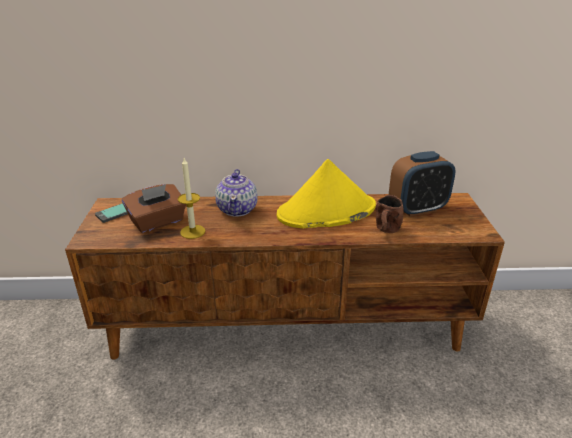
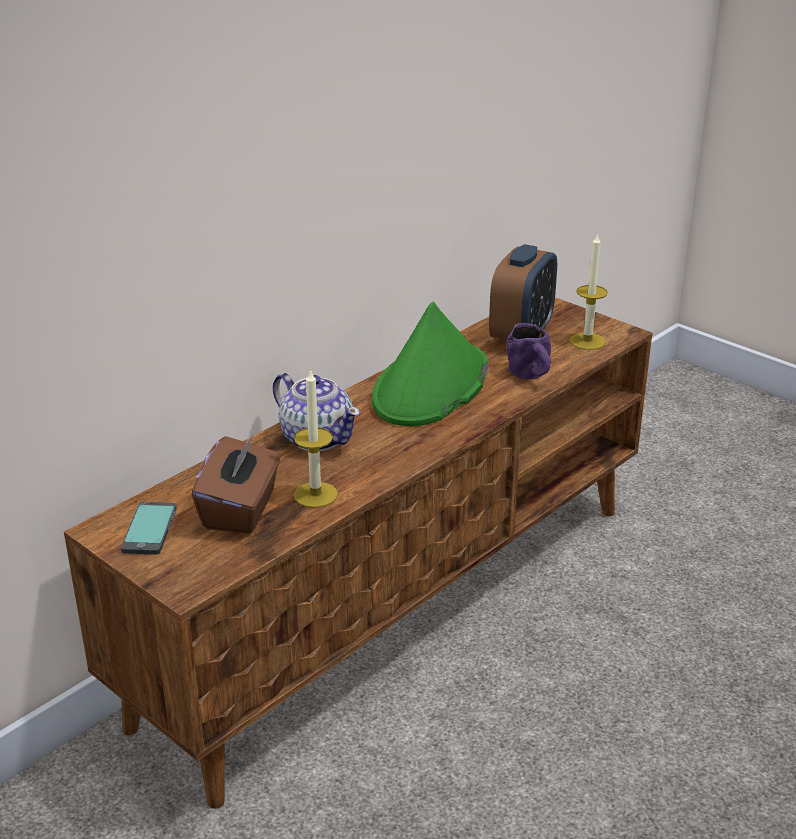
camera: 45 degrees left, 0 degrees up
(326, 211) = (431, 386): yellow hat -> green hat
(386, 231) = (532, 377): brown mug -> purple mug
(451, 228) = (587, 341): none -> candle

